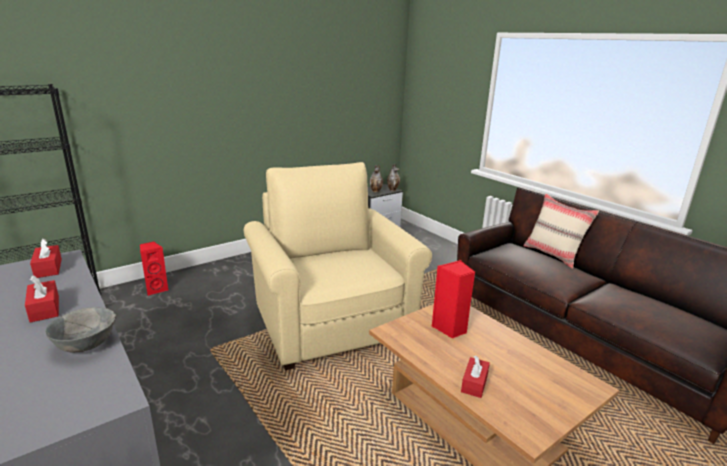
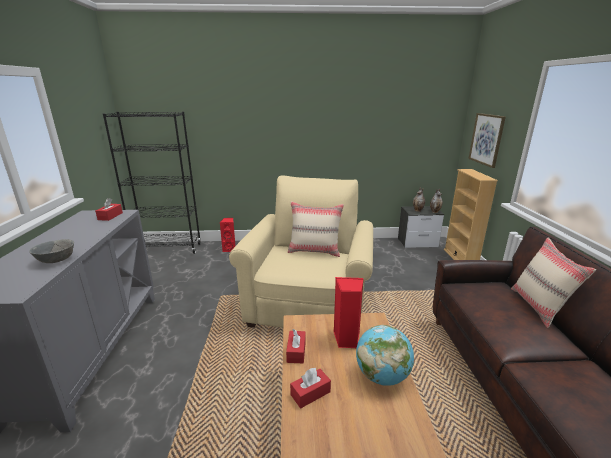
camera: 35 degrees right, 0 degrees up
(44, 309) = (75, 236): red tissue box -> red tissue box (296, 351)
(334, 254) = (315, 251): none -> beige pillow
(427, 235) = (460, 259): none -> beige bookcase
(438, 107) = (486, 139): none -> picture
(508, 346) = (382, 376): none -> globe

